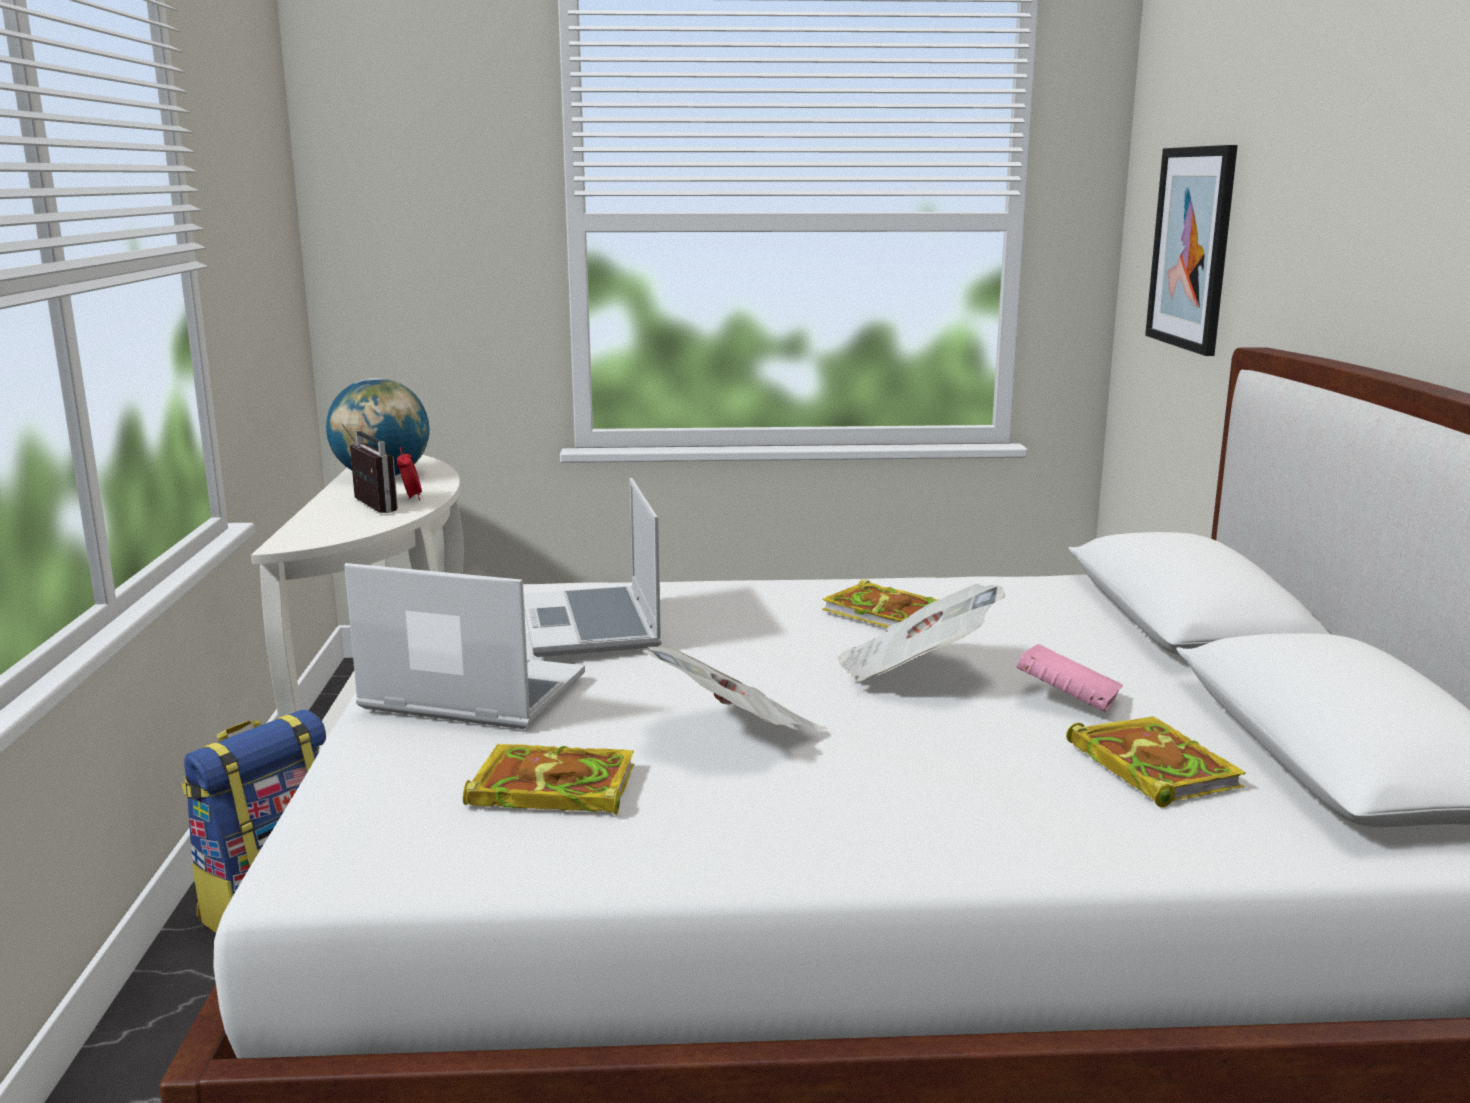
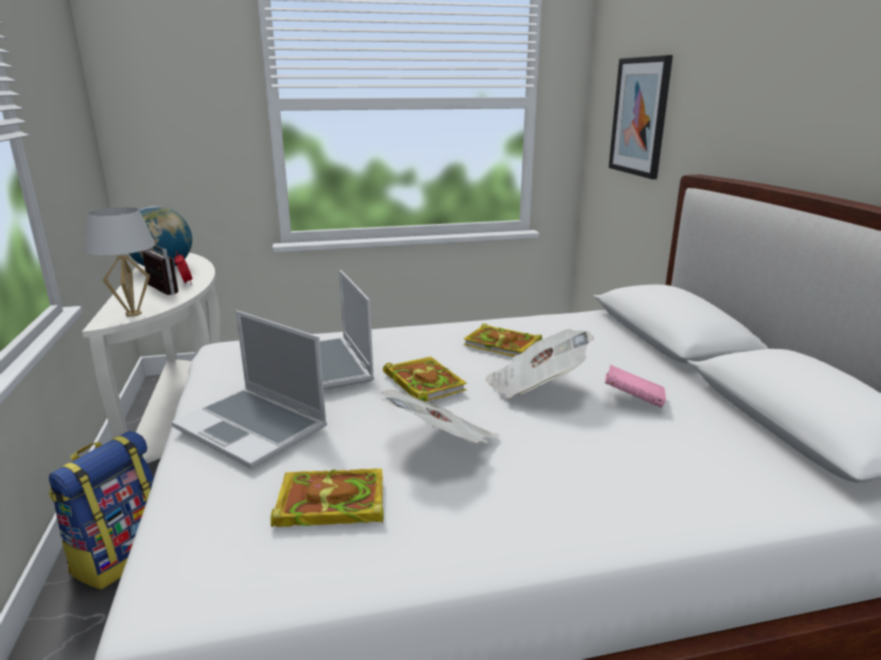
camera: 10 degrees left, 5 degrees up
(327, 536) = (133, 313): none -> white table lamp
(469, 694) = (254, 428): laptop -> laptop turned 150 degrees counterclockwise
(1149, 766) = (702, 445): book -> book (422, 383)

